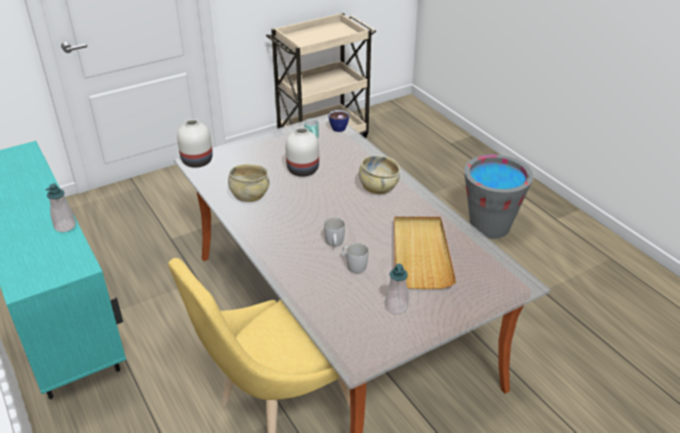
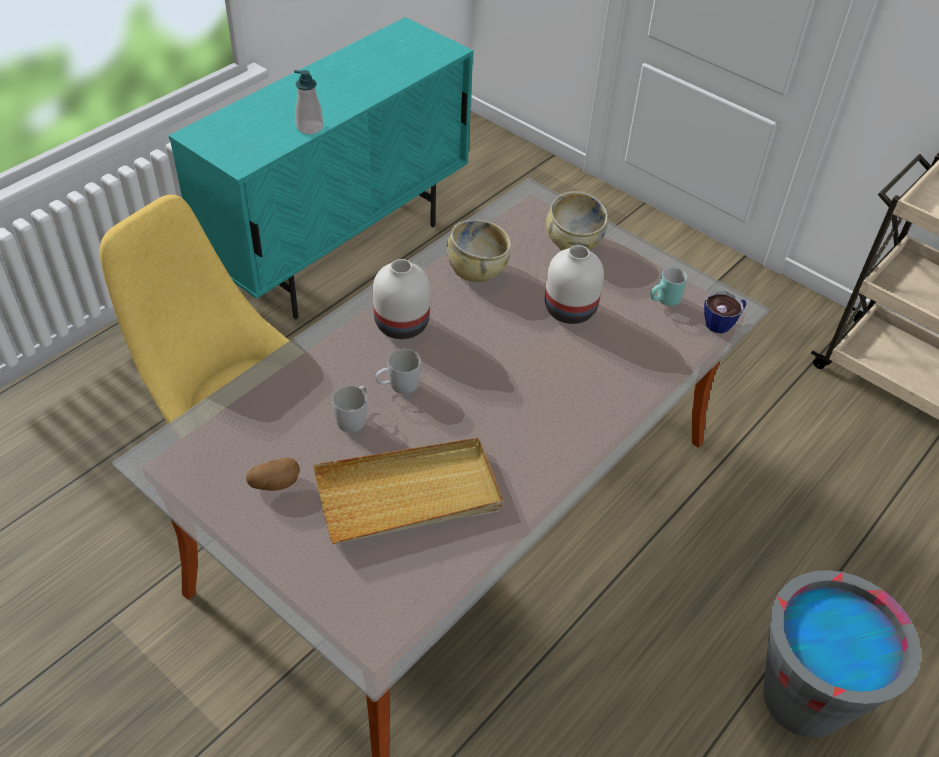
camera: 70 degrees right, 10 degrees up
(198, 161) = (533, 199): white vase -> white vase (401, 325)
(378, 188) = (566, 409): beige bowl -> beige bowl (573, 243)
(396, 306) = (274, 484): soap dispenser -> potato

